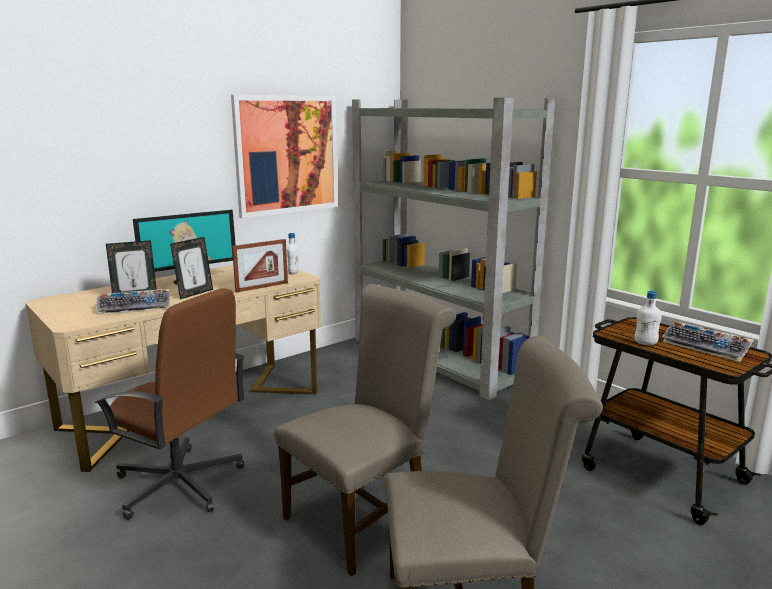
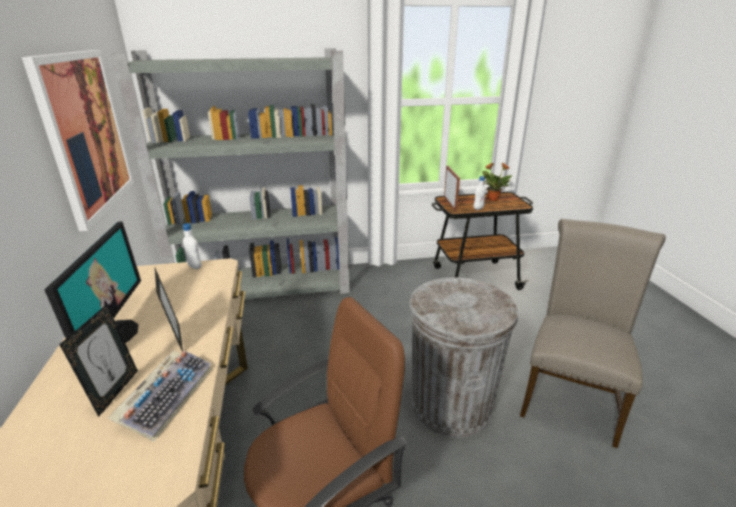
camera: 60 degrees left, 10 degrees up
(262, 287) = (218, 293): picture frame -> picture frame (450, 204)
(365, 517) = (451, 404): beige chair -> grey trash can
(707, 347) = (492, 199): keyboard -> potted plant

